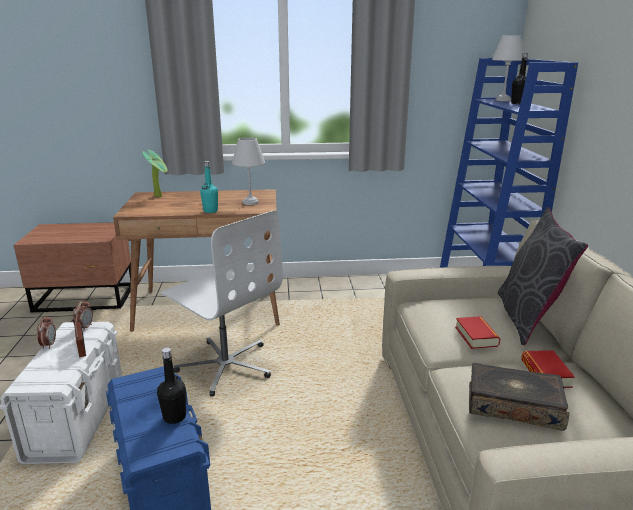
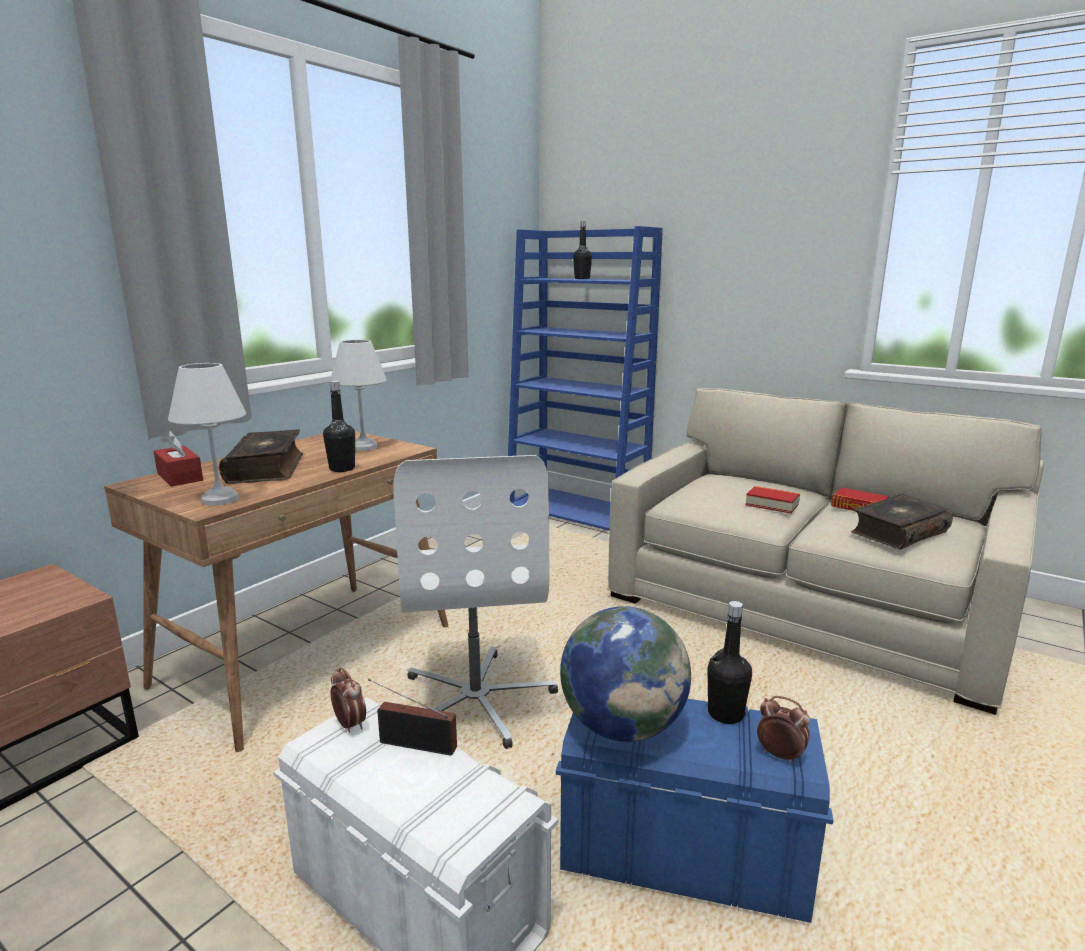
camera: 50 degrees left, 5 degrees down
(49, 345) = (353, 779): alarm clock -> alarm clock (780, 755)
(135, 390) = (623, 726): none -> globe
(159, 196) = (179, 477): potted plant -> red tissue box
(191, 201) = (267, 468): none -> book
(210, 211) = (342, 469): turquoise bottle -> black bottle
(226, 365) = (477, 699): white office chair -> white office chair turned 90 degrees clockwise
(502, 100) = (552, 278): white table lamp -> white table lamp (219, 500)
(528, 318) = (760, 480): grey pillow -> none

